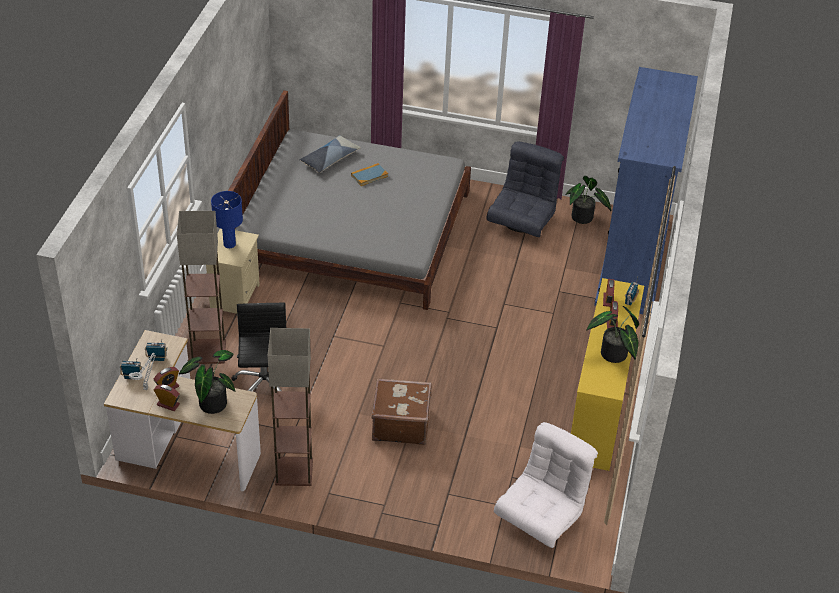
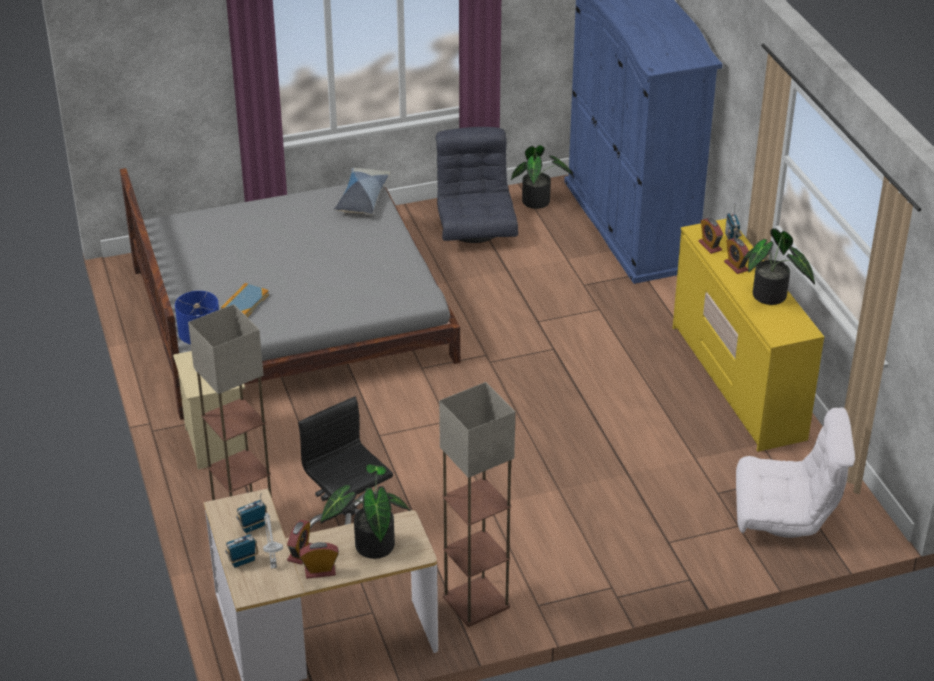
camera: 30 degrees left, 5 degrees down
(329, 159) = (222, 235): pillow -> pillow (362, 198)
(369, 176) = (289, 235): book -> book (245, 303)
(400, 424) = (546, 494): brown suitcase -> none
(542, 516) = (785, 517): white armchair -> white armchair turned 90 degrees clockwise

